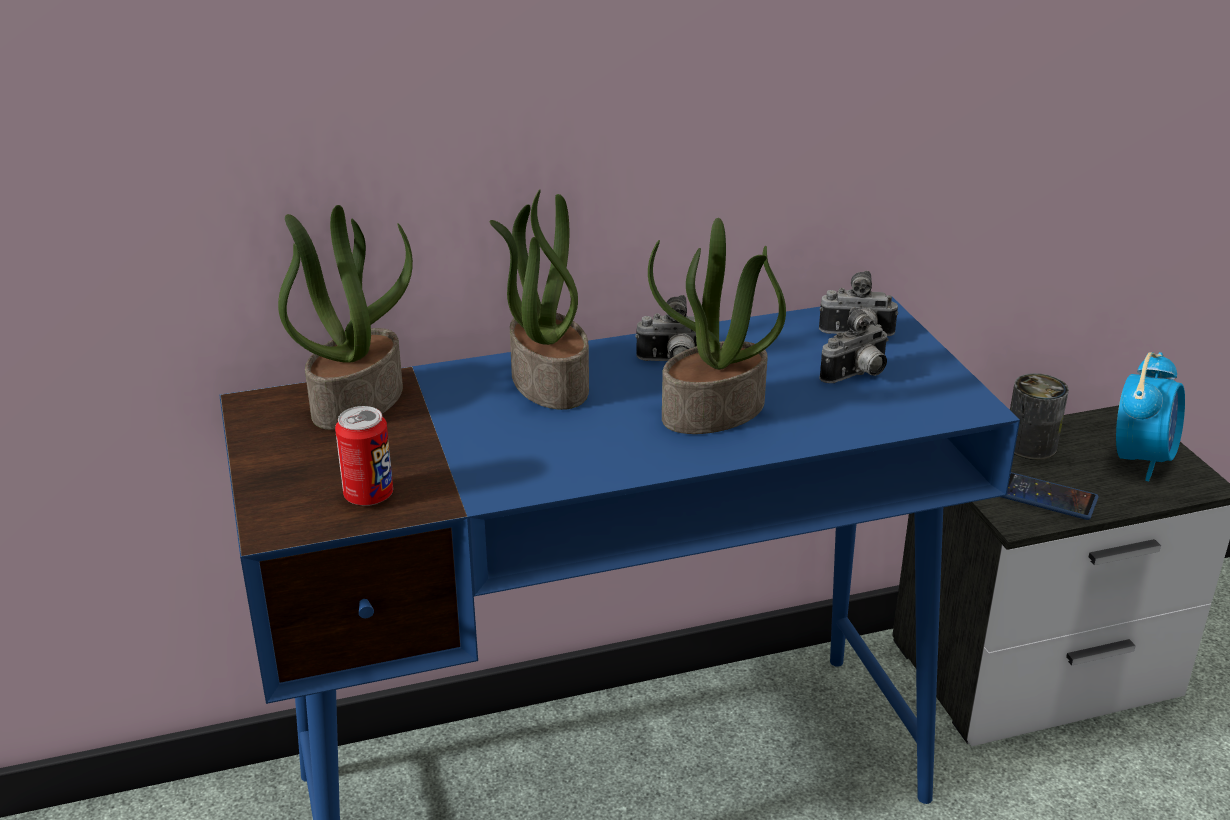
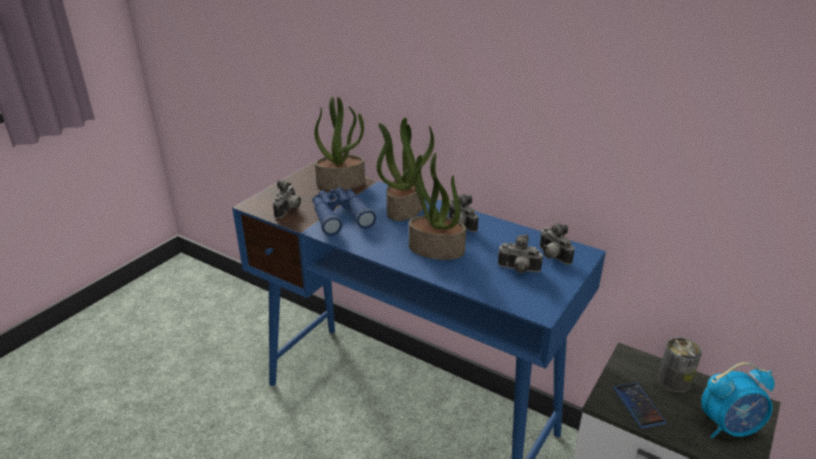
camera: 50 degrees right, 0 degrees up
(368, 496) = (289, 211): can -> camera
(476, 451) = (340, 216): none -> blue binoculars

